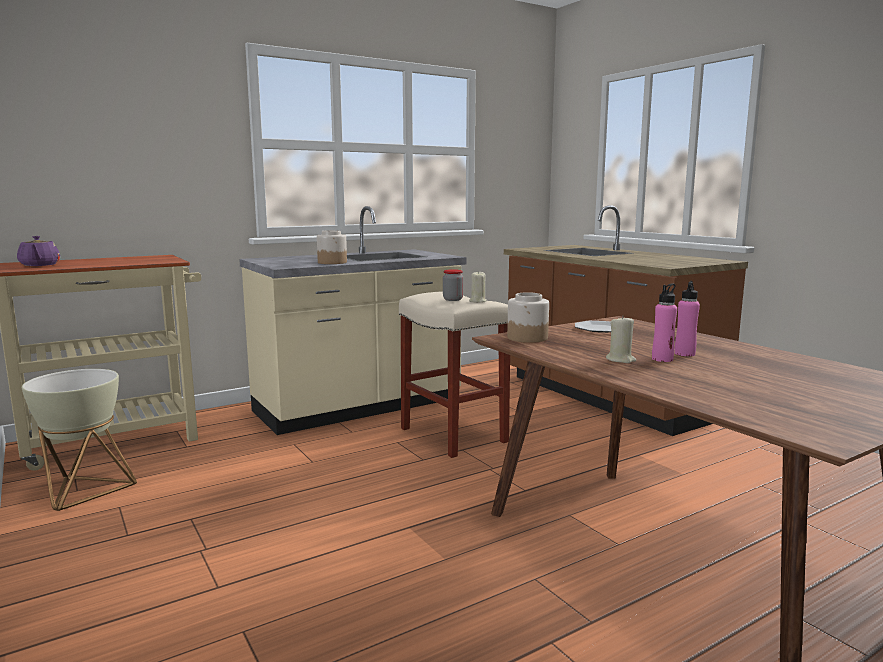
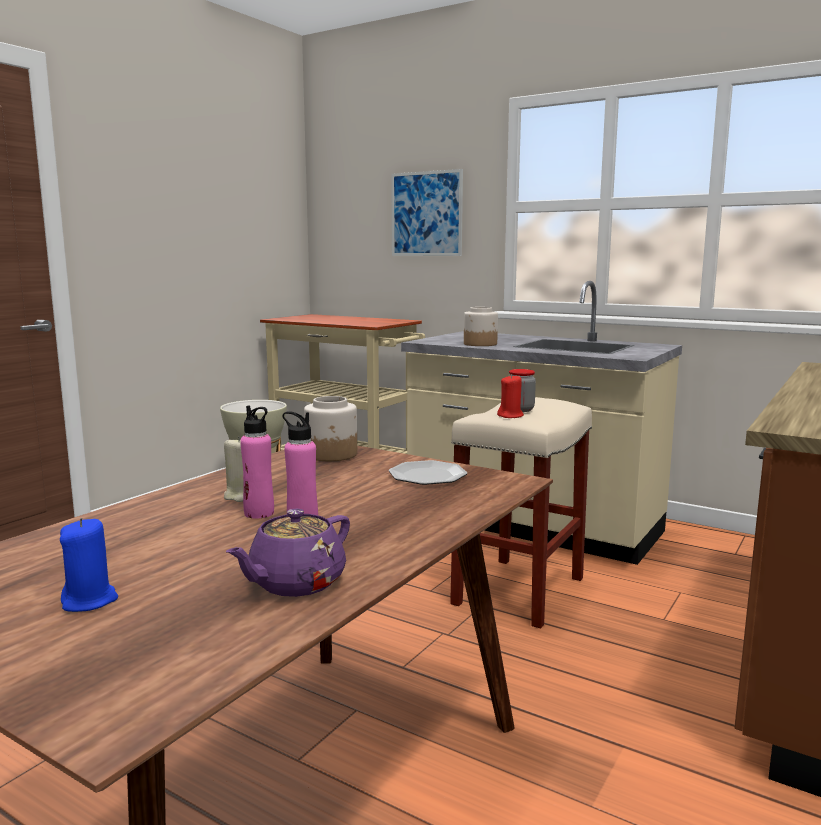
camera: 65 degrees right, 0 degrees up
(39, 265) = (310, 318): purple teapot -> purple teapot (295, 583)
(160, 143) = (426, 214): none -> picture
(477, 301) = (510, 416): beige candle -> red candle
(818, 393) = (90, 601): none -> blue candle

